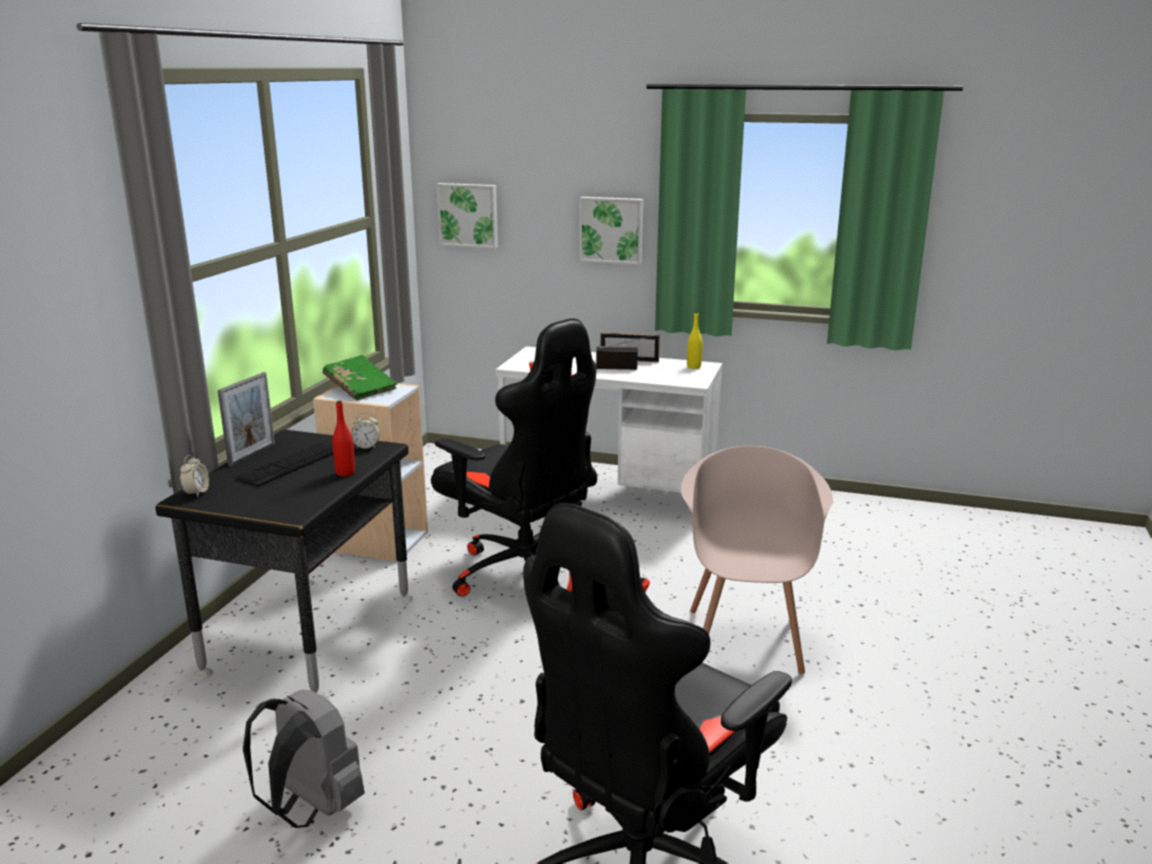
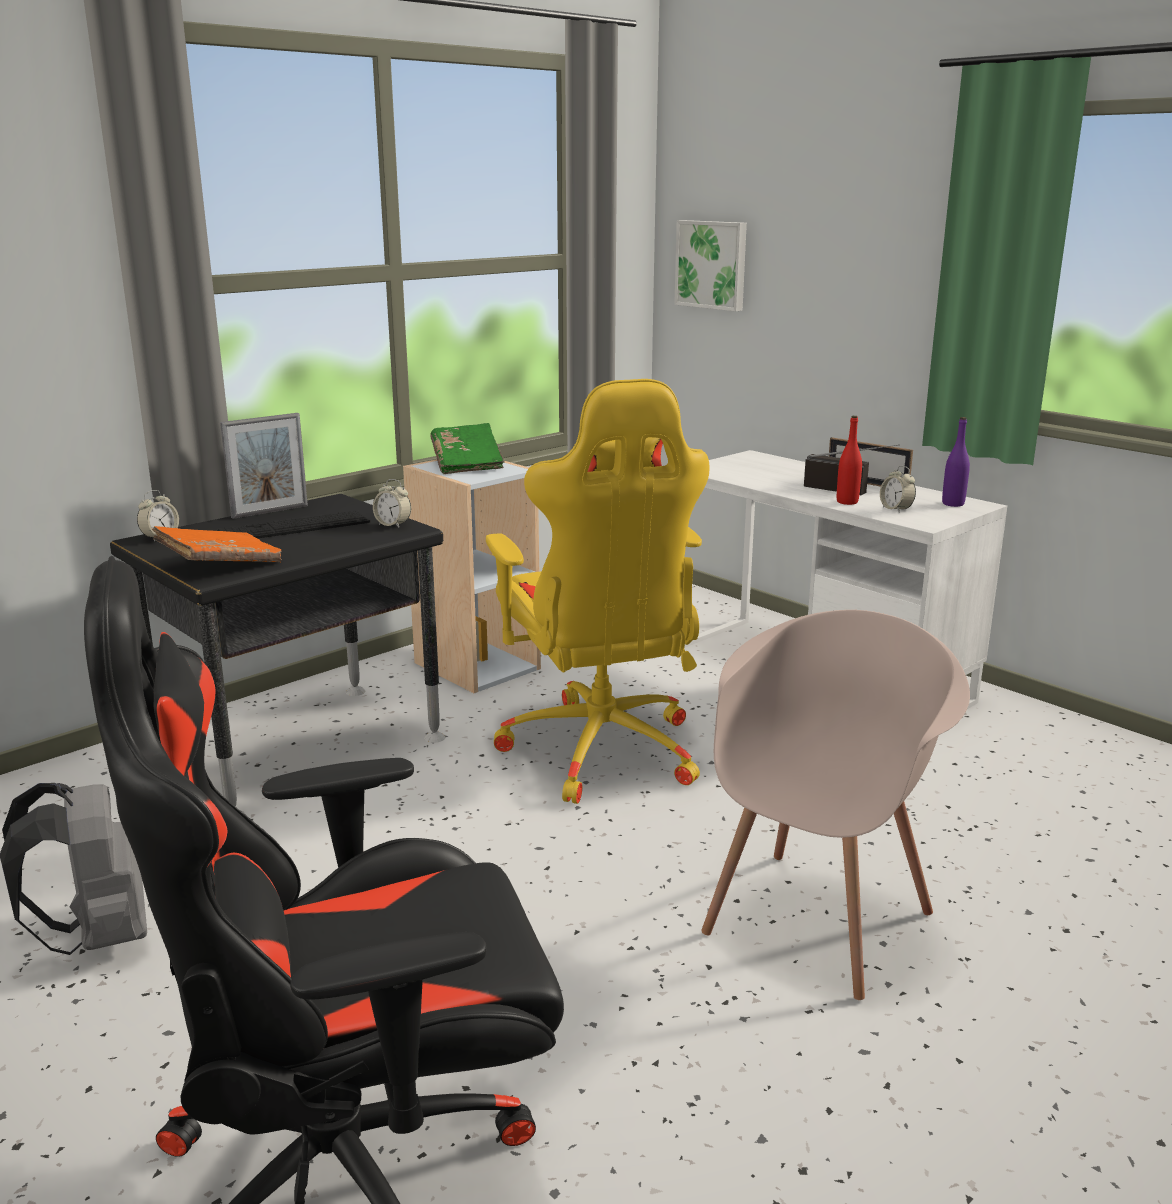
camera: 30 degrees right, 0 degrees up
(285, 503) = (220, 564): none -> orange book
(345, 473) = (327, 547): red bottle -> red bottle (847, 502)
(518, 573) = (596, 742): black office chair -> yellow office chair
(611, 229) = (885, 290): picture -> none
(668, 376) = (896, 509): none -> alarm clock
(693, 367) = (953, 504): yellow bottle -> purple bottle

